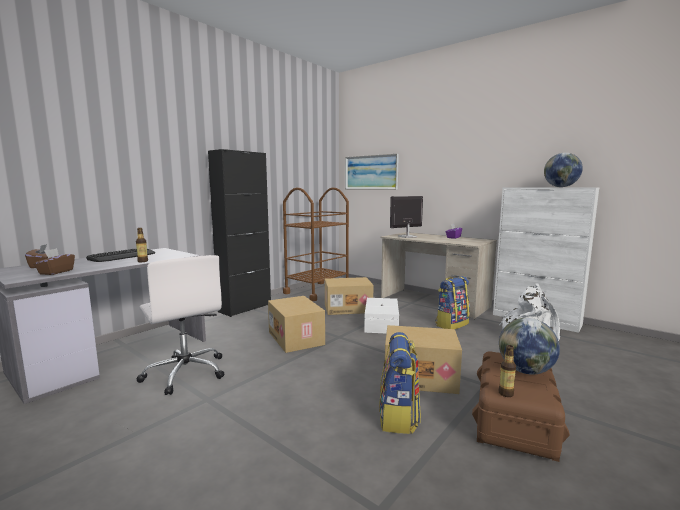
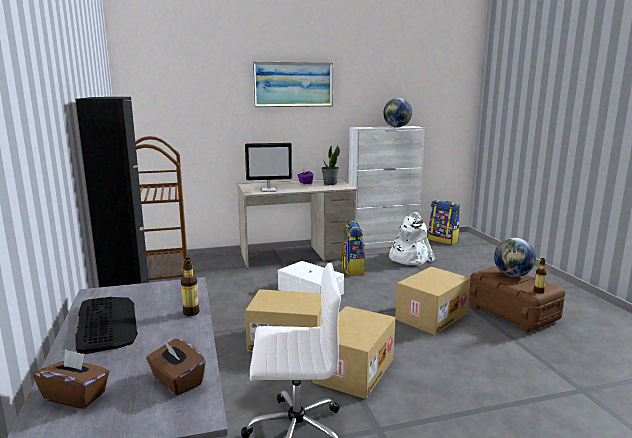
camera: 55 degrees left, 5 degrees up
(348, 308) = (246, 291): cardboard box -> cardboard box (353, 369)
(371, 172) = (176, 110): picture -> picture (293, 84)
(399, 417) = (482, 345): backpack -> backpack (443, 240)
(407, 237) = (269, 190): monitor -> monitor turned 105 degrees counterclockwise
(470, 240) = (330, 183): none -> potted plant

